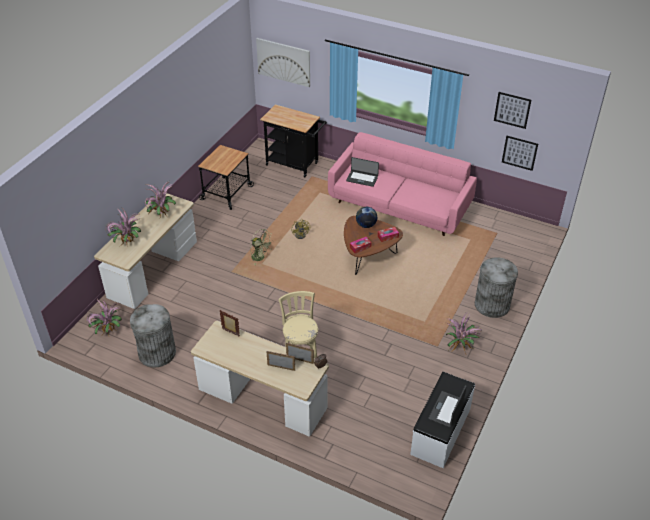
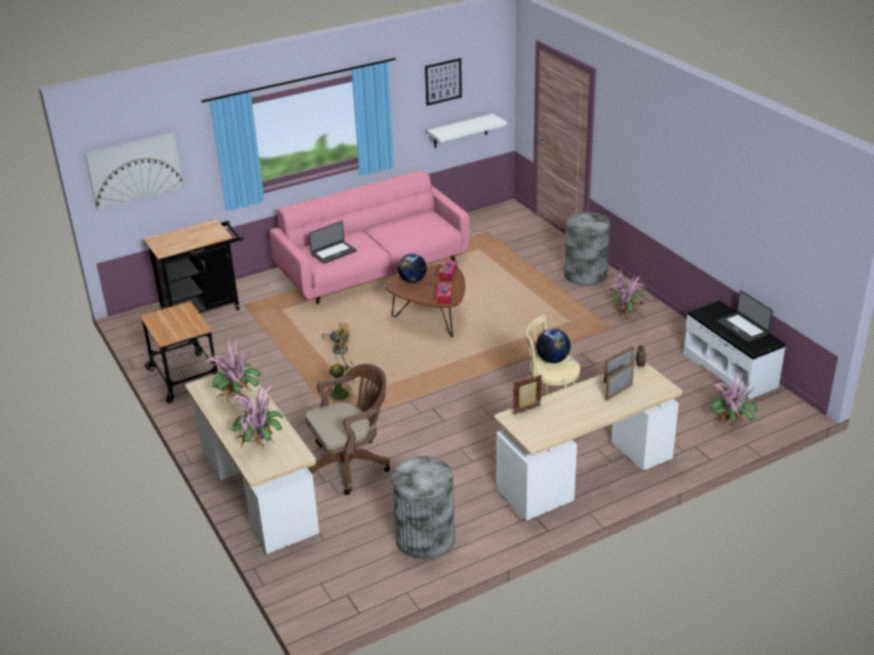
camera: 55 degrees left, 10 degrees down
(108, 331) = (336, 574): potted plant -> potted plant (729, 425)
(199, 293) = (351, 464): none -> brown office chair
(302, 323) = (552, 360): none -> globe
(519, 153) = (460, 131): picture -> white shelf

